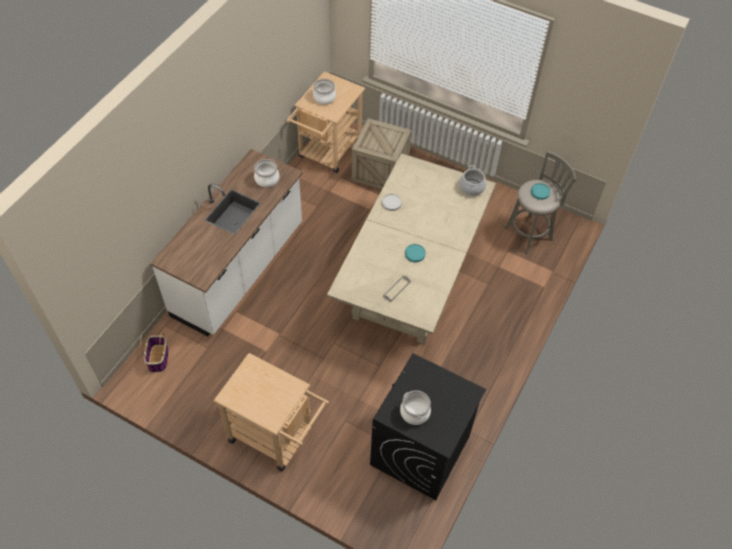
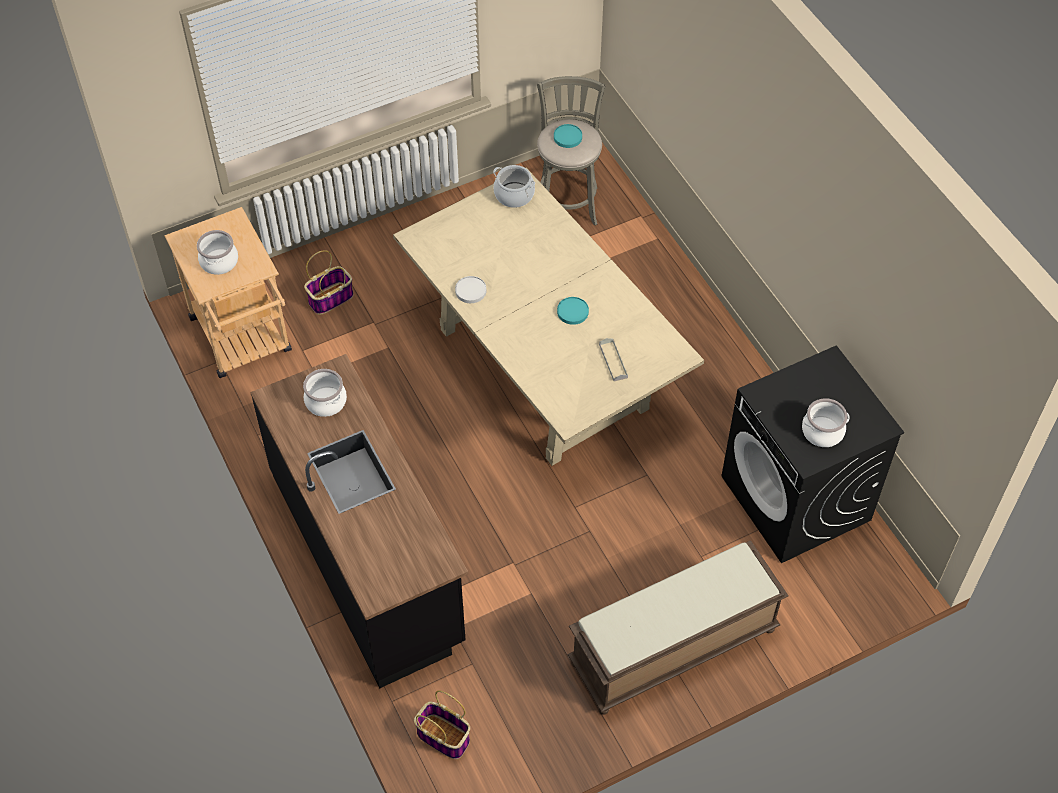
camera: 55 degrees left, 0 degrees up
(239, 270) = (368, 558): white counter -> black counter
(277, 437) = (672, 648): beige cart -> brown bench
(380, 170) = (331, 298): crate -> basket

